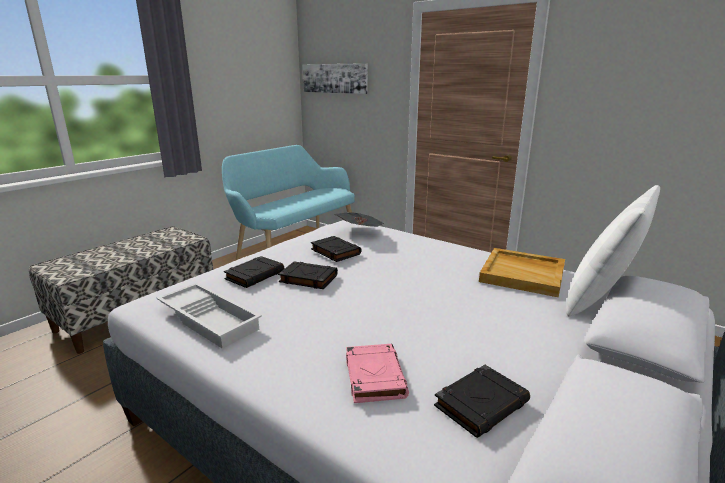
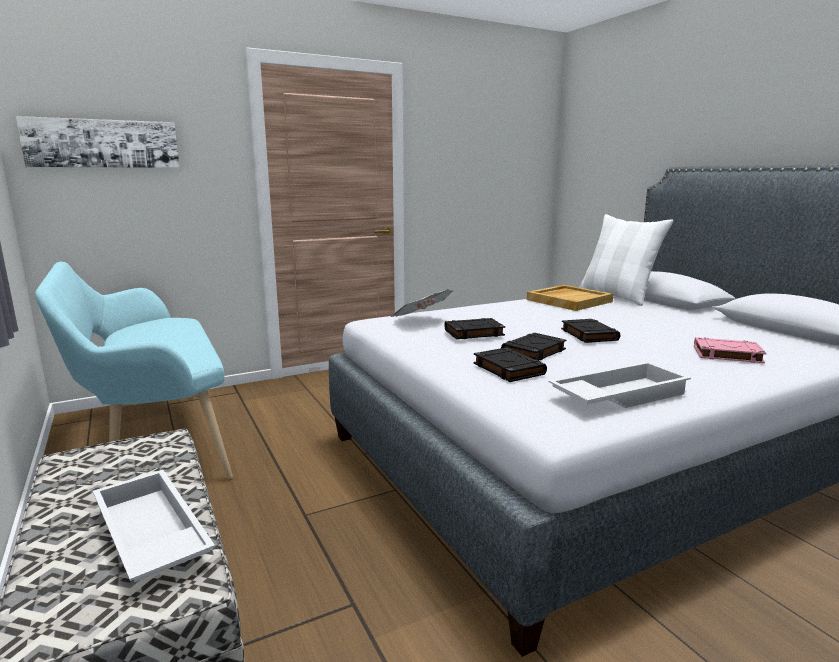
camera: 65 degrees left, 5 degrees down
(105, 261) = (148, 536): none -> white tray
(481, 404) = (754, 338): black book -> black book (588, 334)

